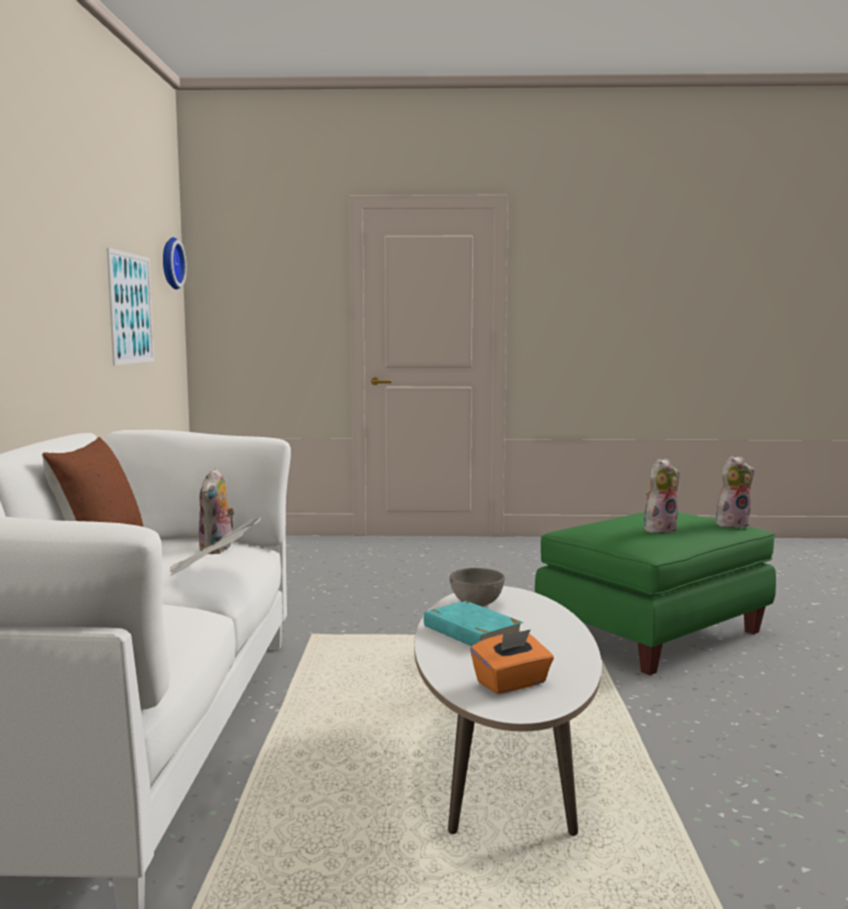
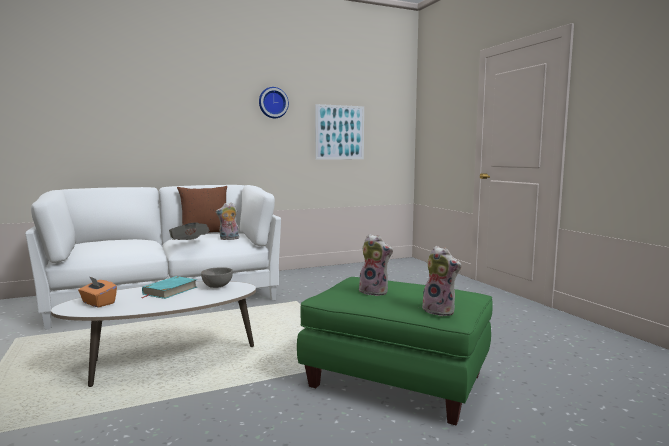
camera: 65 degrees right, 0 degrees up
(170, 263) = (393, 107): wall clock -> wall clock (273, 103)

